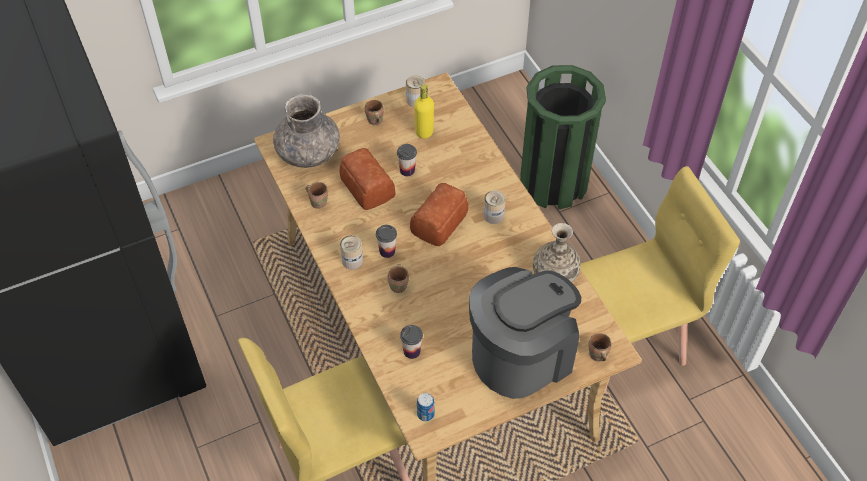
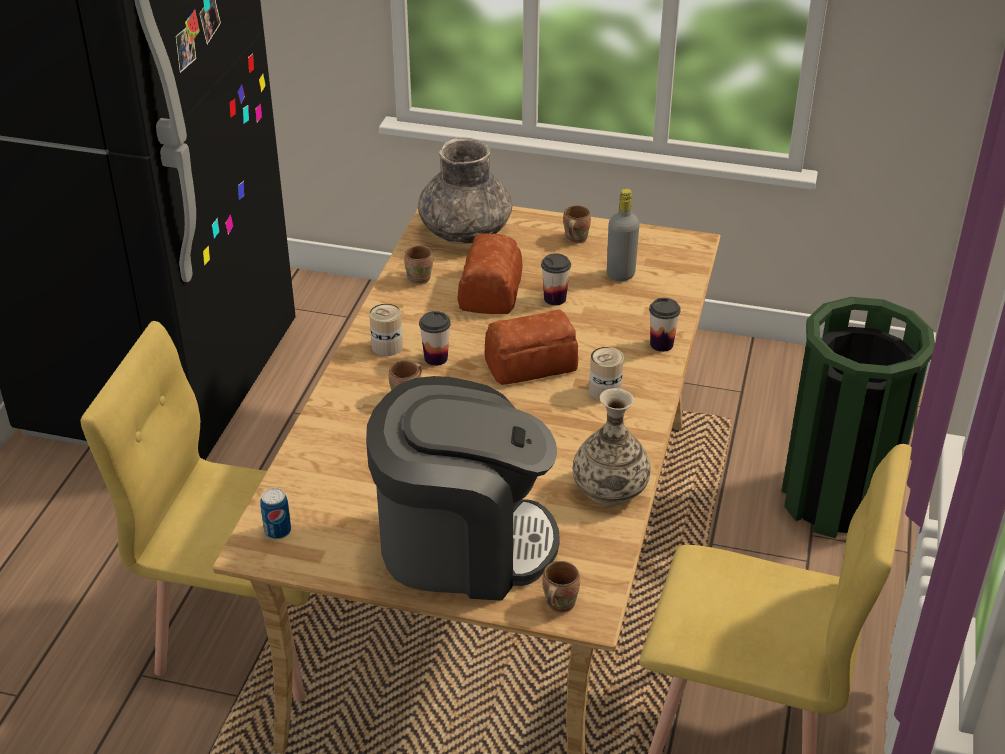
camera: 40 degrees right, 15 degrees down
(412, 351) = (341, 463): cup -> cup (661, 344)
(415, 100) = (648, 242): can -> none
(424, 132) = (620, 274): yellow bottle -> grey bottle

